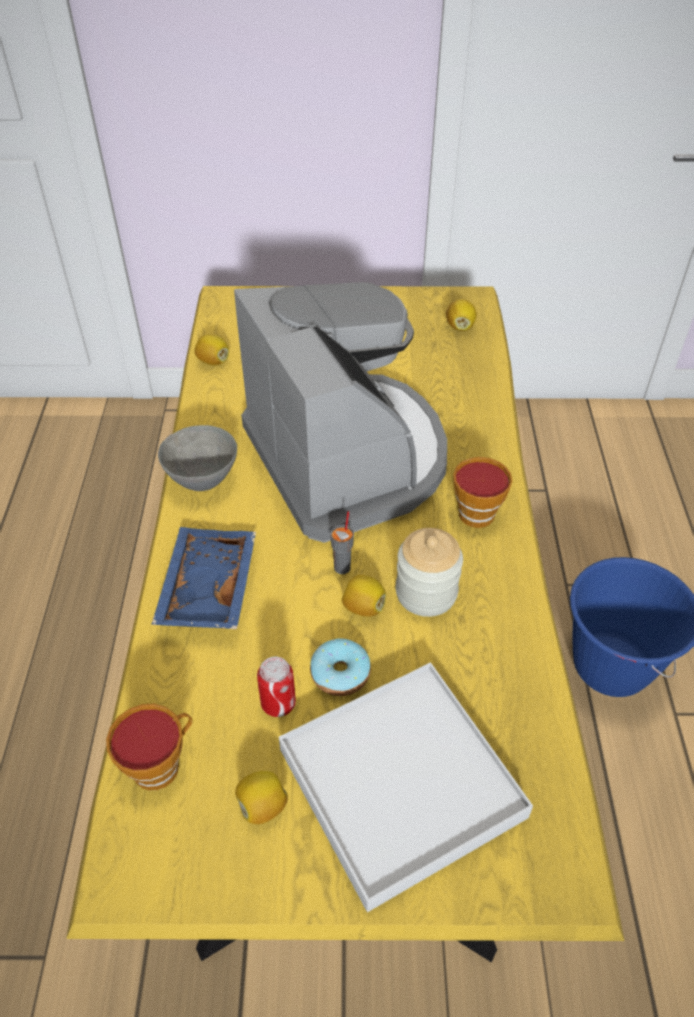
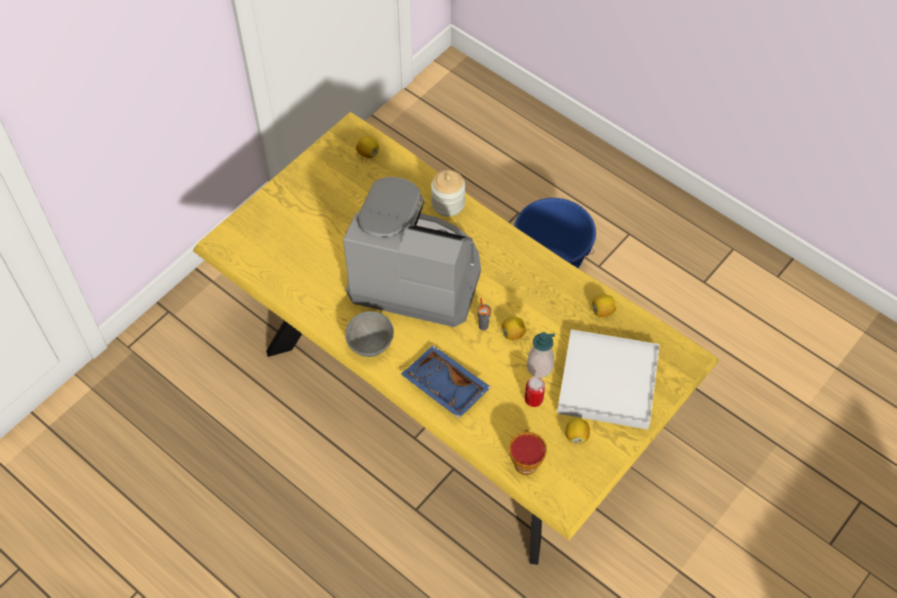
camera: 50 degrees left, 10 degrees up
(213, 361) = (277, 283): lemon -> lemon (602, 311)
(340, 673) = (539, 367): donut -> soap dispenser
(426, 592) = (527, 304): jar -> jar (448, 203)
(475, 510) = (499, 249): cup -> none

